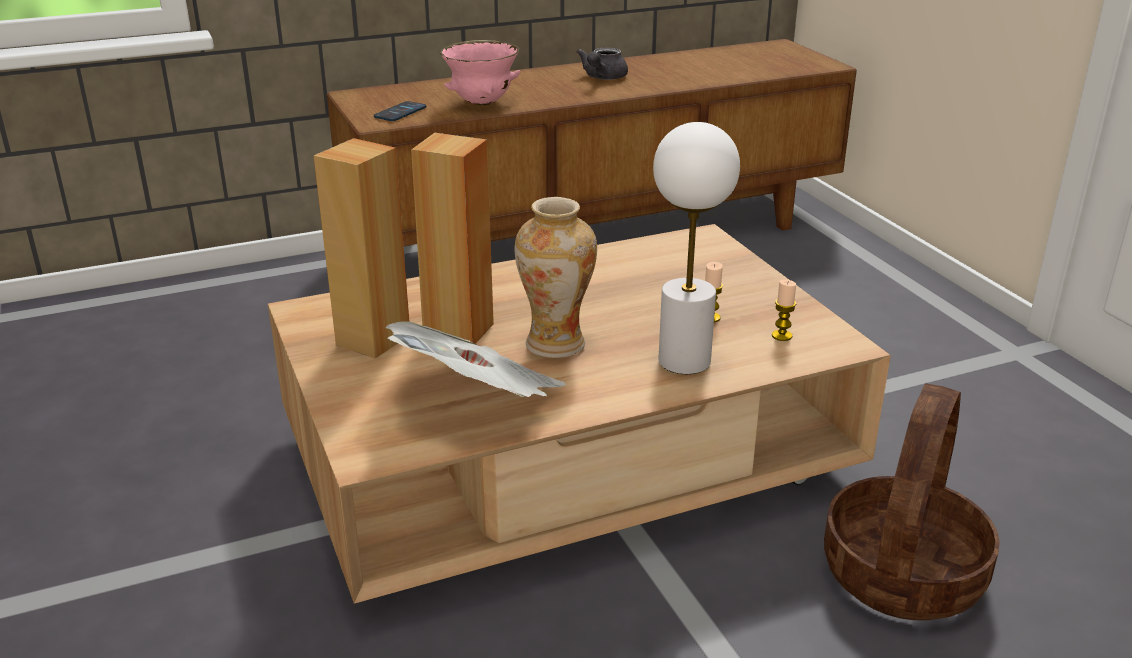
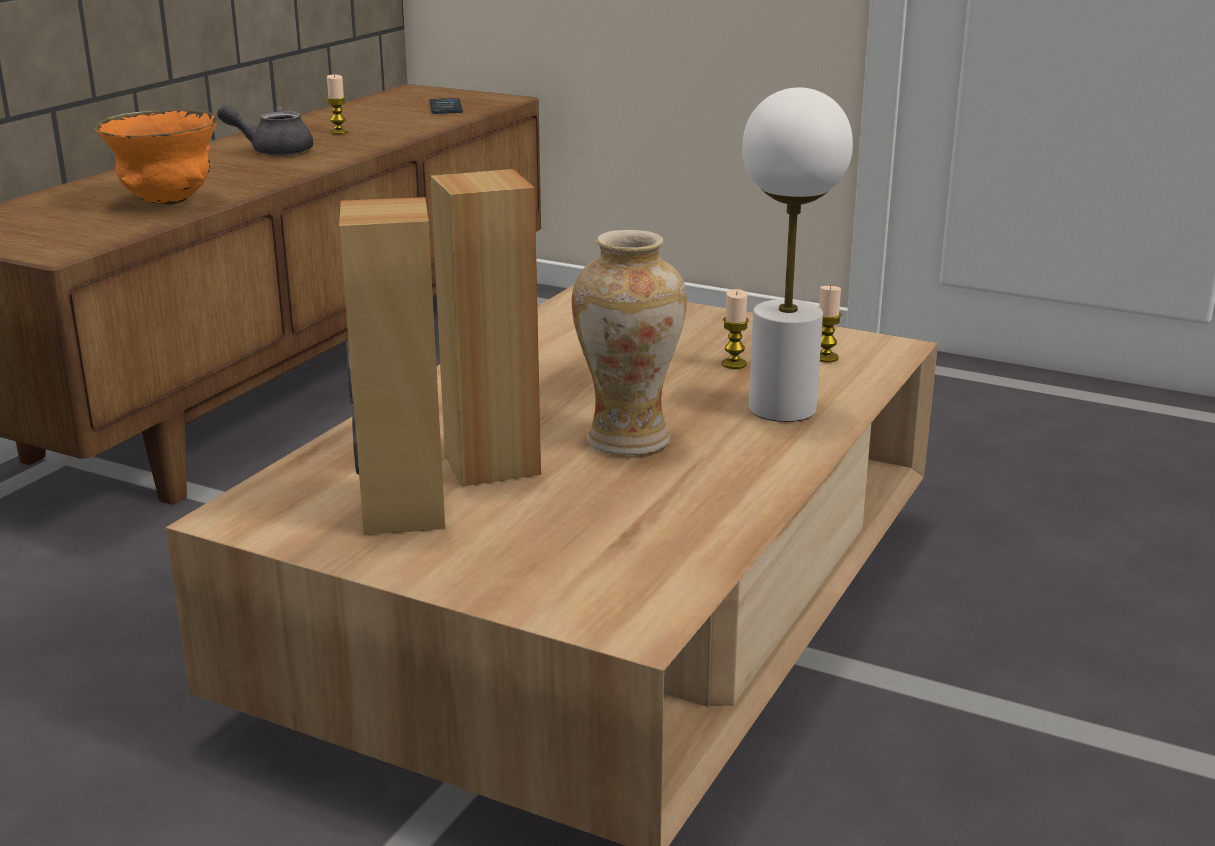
camera: 40 degrees left, 5 degrees down
(400, 112) = (67, 234): phone -> phone (445, 107)
(480, 400) = (652, 519): newspaper -> none
(482, 103) = (168, 202): pink bowl -> orange bowl
(602, 78) = (273, 151): grey teapot -> grey teapot turned 105 degrees clockwise
(666, 71) = (338, 132): none -> candle
(903, 575) = (1050, 572): basket -> none

